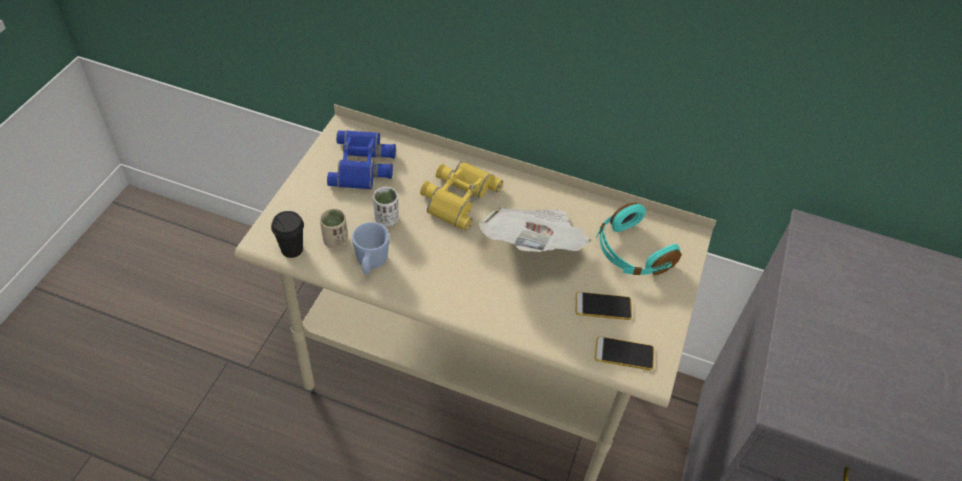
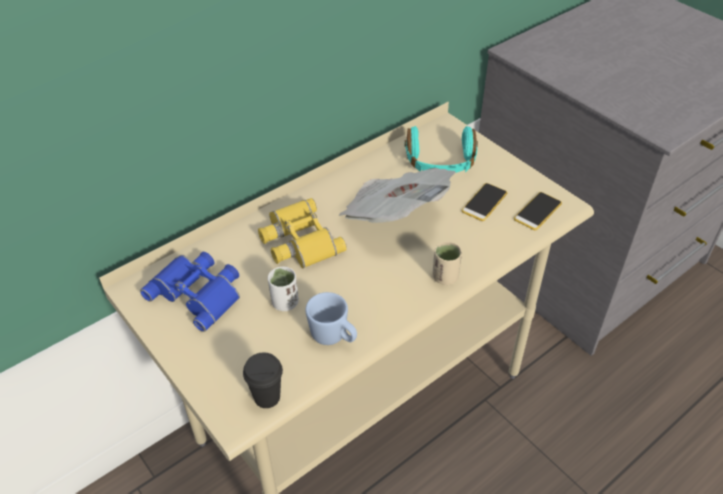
camera: 55 degrees left, 5 degrees down
(335, 241) = (283, 355): beige cup -> beige cup (445, 277)

